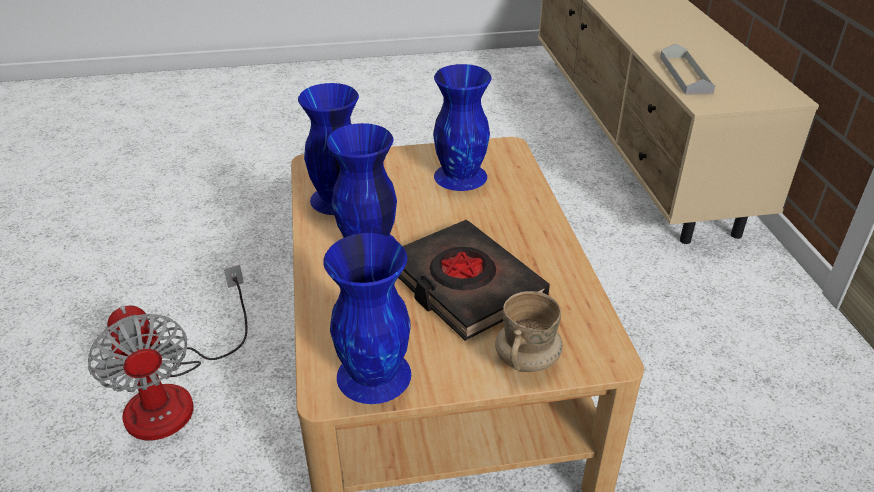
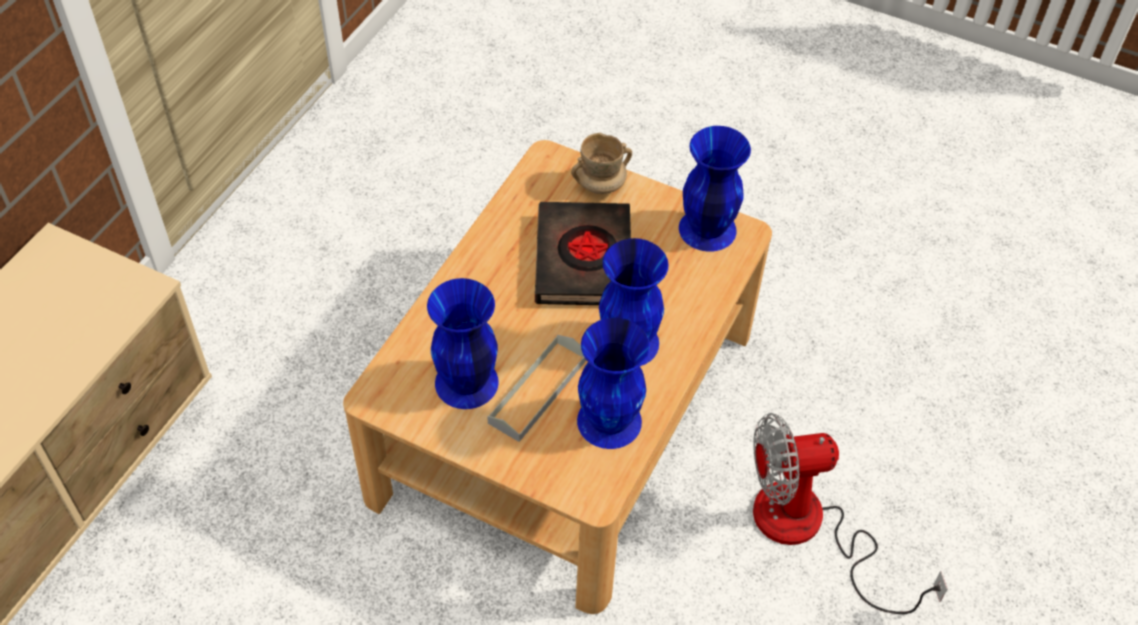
camera: 145 degrees left, 15 degrees up
(176, 394) = (809, 531): fan -> fan turned 105 degrees counterclockwise
(685, 75) = (78, 345): grey tray -> grey tray (538, 390)

